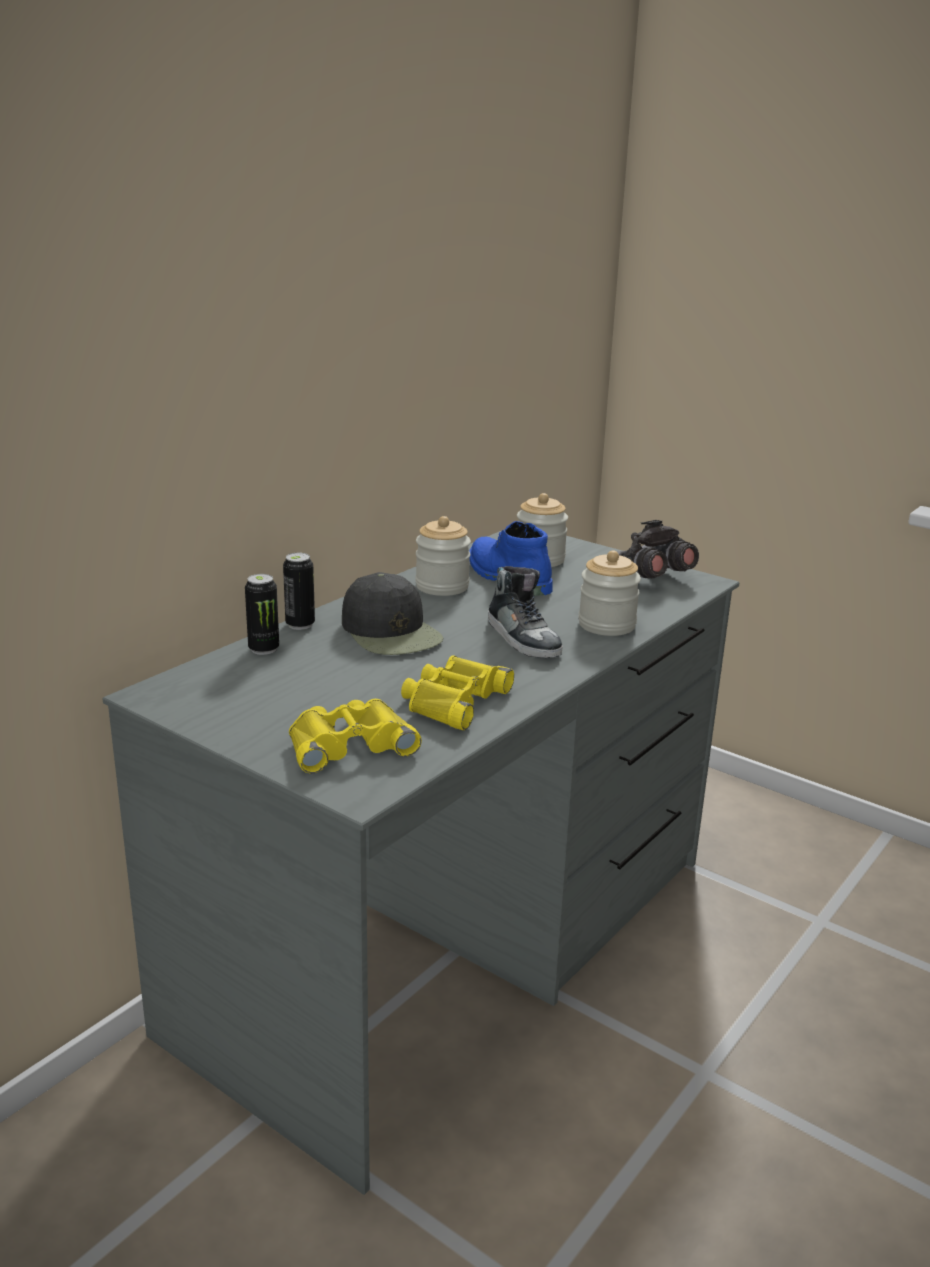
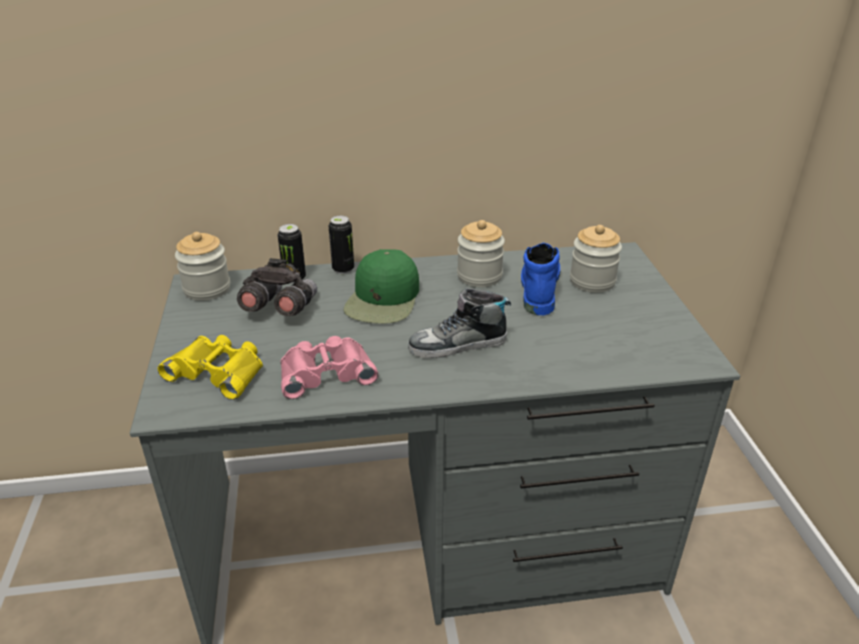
camera: 45 degrees right, 10 degrees up
(391, 632) = (383, 299): black cap -> green cap
(453, 701) = (326, 372): yellow binoculars -> pink binoculars
(523, 638) = (458, 345): shoe -> shoe turned 60 degrees clockwise
(606, 625) = (540, 363): jar -> jar (207, 289)
(650, 577) = (657, 335): grey binoculars -> grey binoculars (280, 309)

